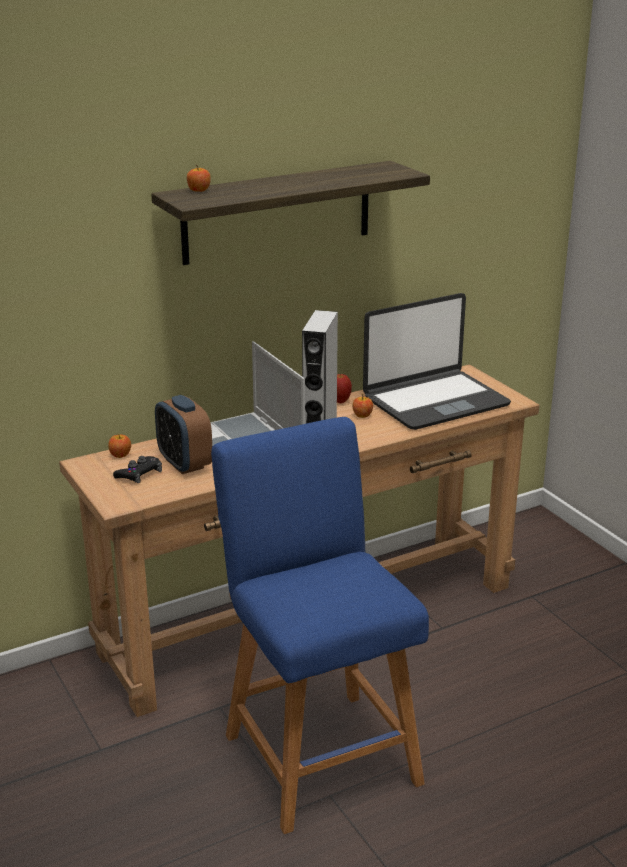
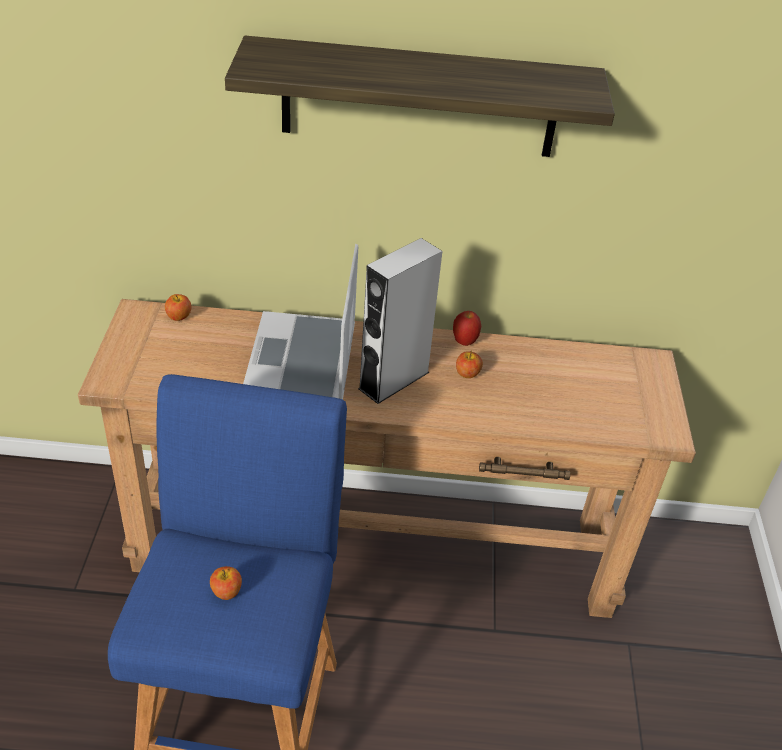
camera: 30 degrees right, 15 degrees up
(139, 474) = (168, 350): black game controller -> none
(184, 464) = (222, 357): alarm clock -> none
(199, 190) = (296, 49): apple -> apple (226, 592)
(434, 401) = (570, 390): laptop -> none

